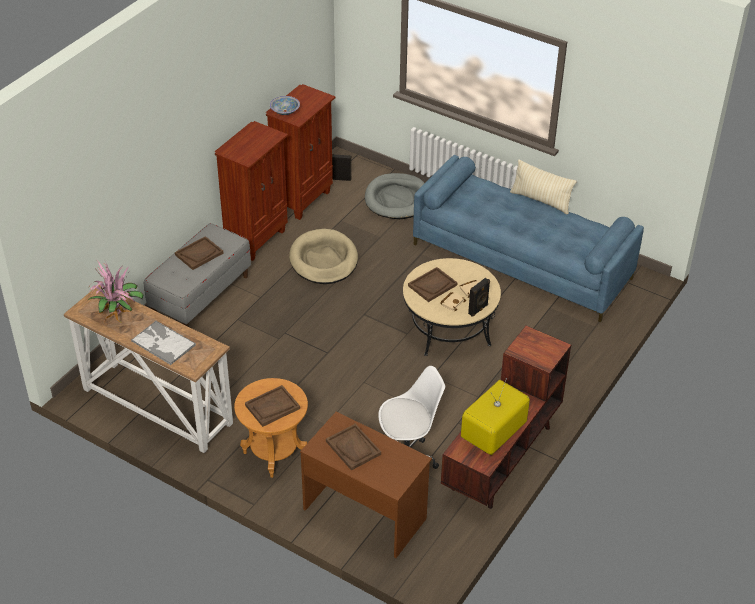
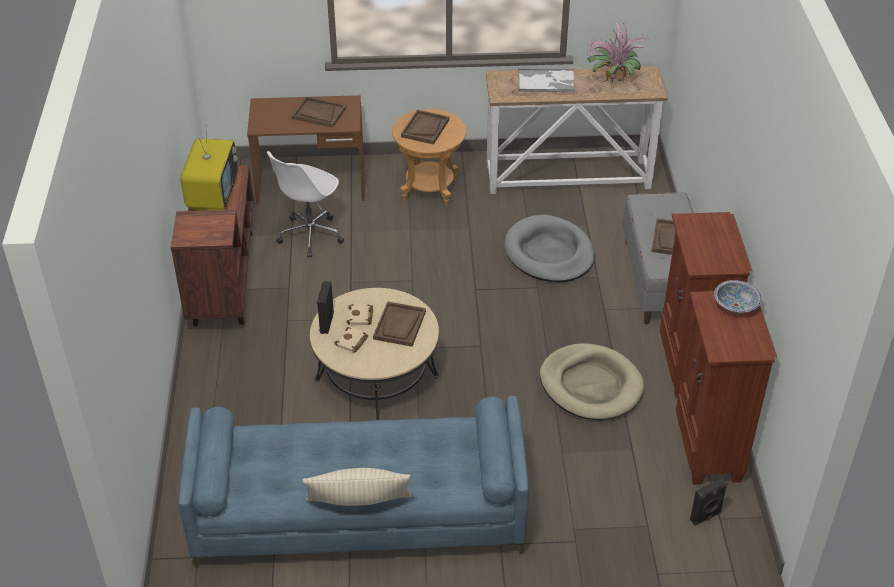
camera: 145 degrees right, 0 degrees up
(397, 199) = (601, 524): grey dog bed -> grey dog bed (549, 253)

